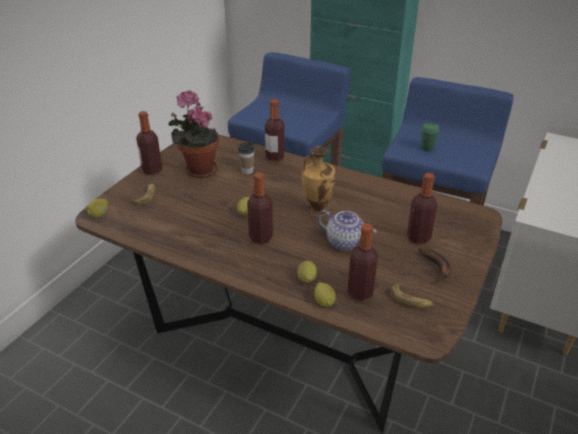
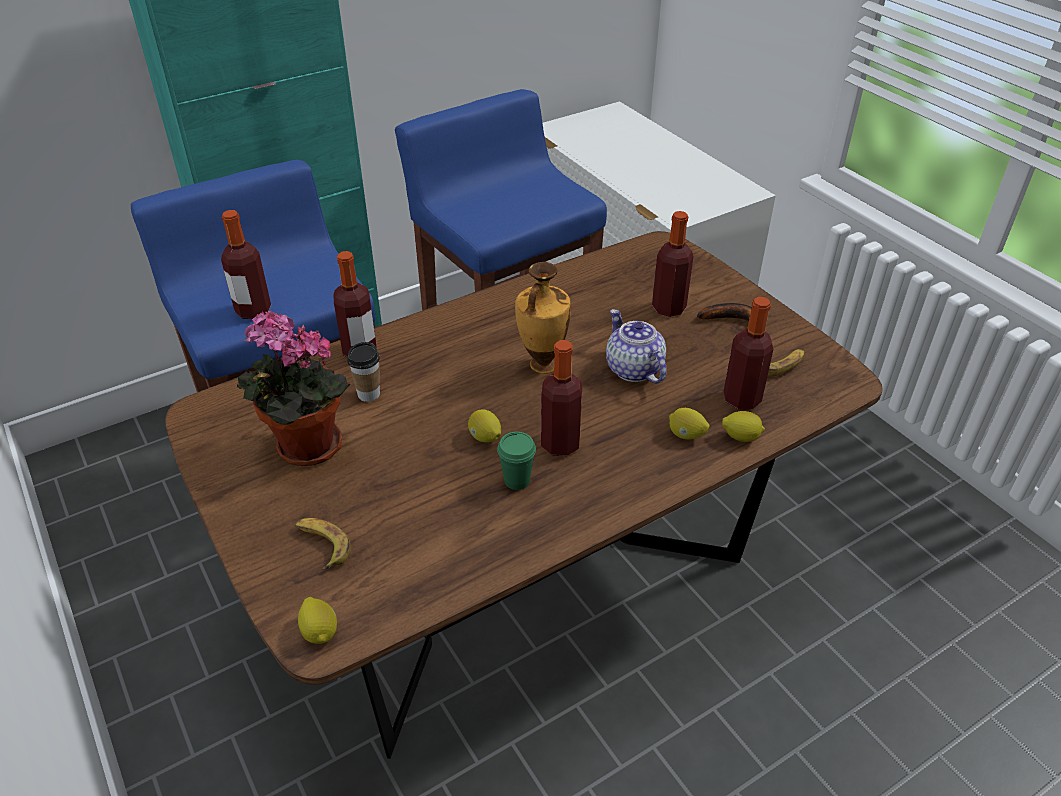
camera: 60 degrees left, 5 degrees up
(152, 170) = (241, 510): bottle -> bottle (253, 310)
(345, 242) = (633, 369): teapot -> teapot turned 90 degrees counterclockwise
(427, 148) = (502, 211): green cup -> green cup (517, 480)

